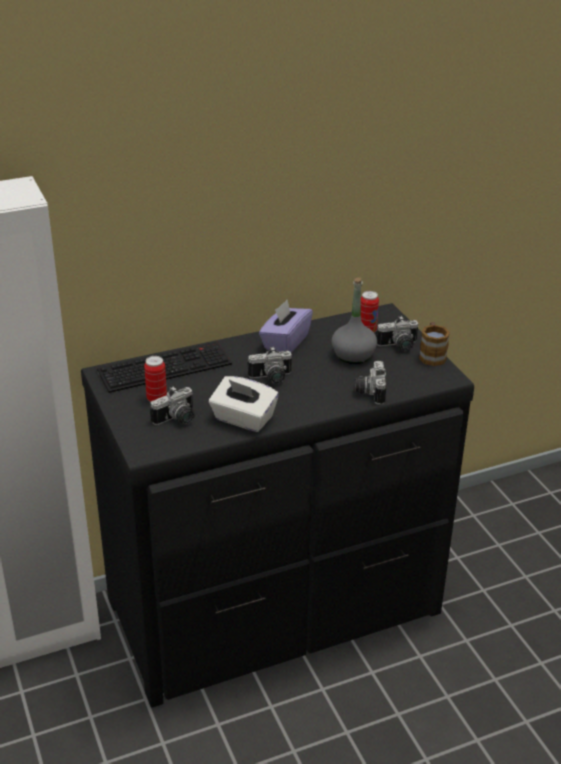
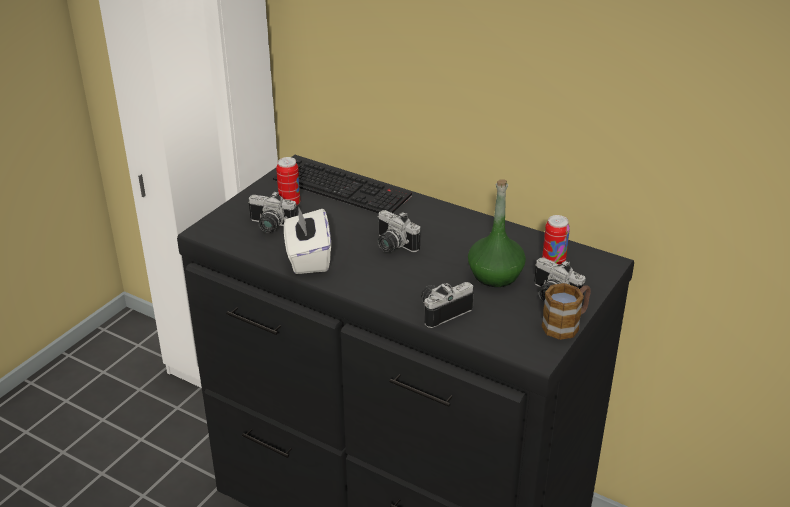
camera: 55 degrees right, 0 degrees up
(285, 342) = (464, 228): purple tissue box -> none
(353, 355) = (495, 275): grey bottle -> green bottle

